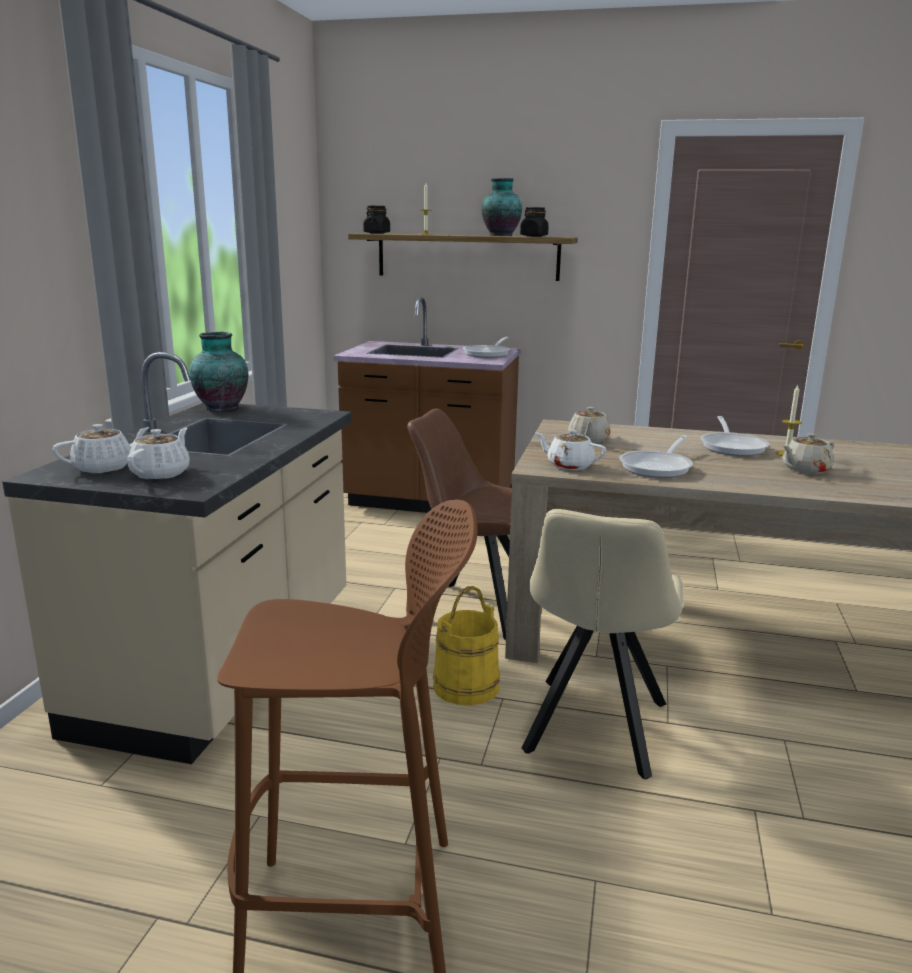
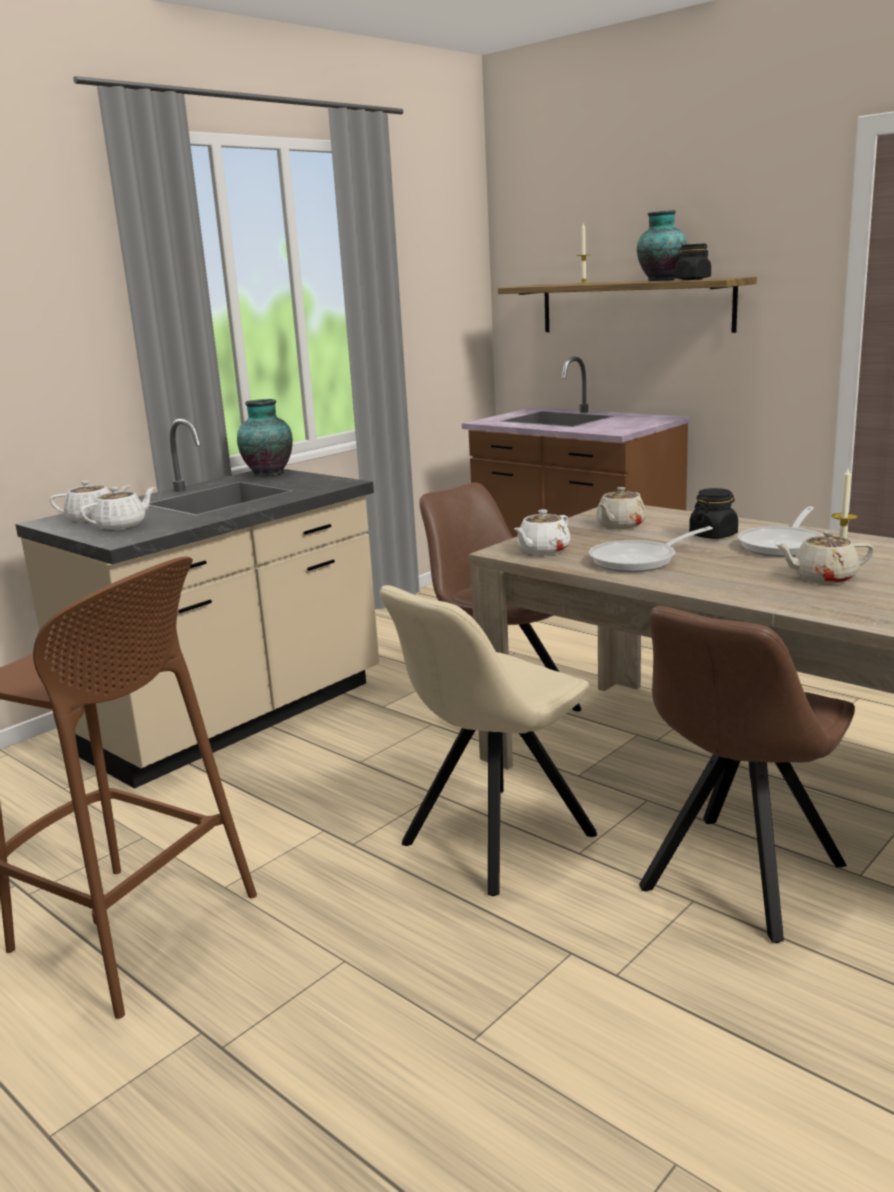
camera: 30 degrees right, 0 degrees up
(376, 233) = (534, 285): black jar -> black jar (713, 535)
(466, 686) = (414, 776): yellow bucket -> none
(488, 354) = (633, 423): frying pan -> none
(569, 465) = (542, 551): white teapot -> white teapot turned 105 degrees counterclockwise
(791, 712) = (740, 876): none -> brown chair

